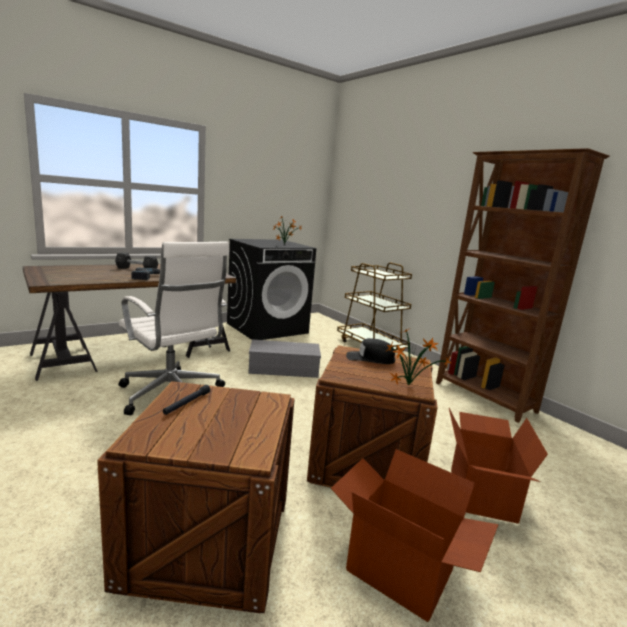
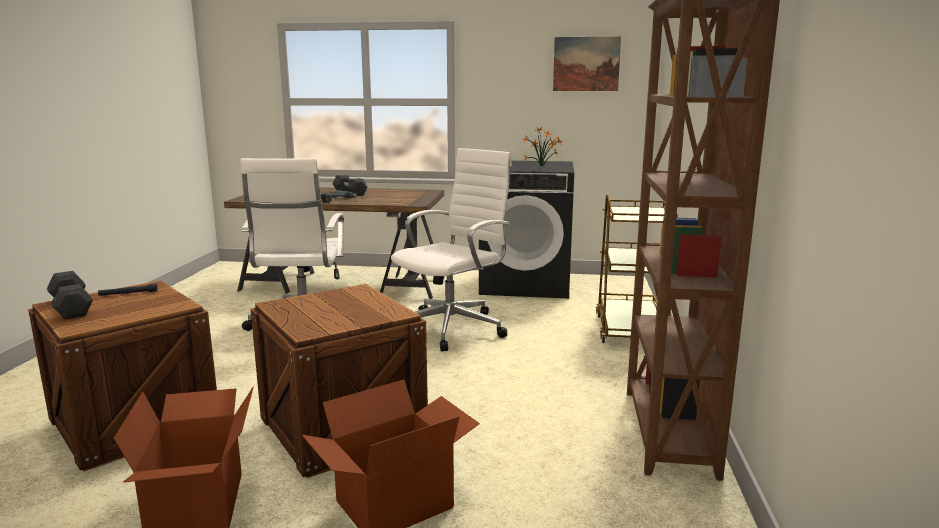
camera: 45 degrees right, 0 degrees up
(174, 437) = (71, 307): none -> grey dumbbell
(284, 368) = (453, 328): grey storage box -> white office chair
(292, 172) = (586, 64): none -> picture
(370, 358) = (356, 299): black cap -> none
(409, 385) = (313, 327): potted plant -> none

